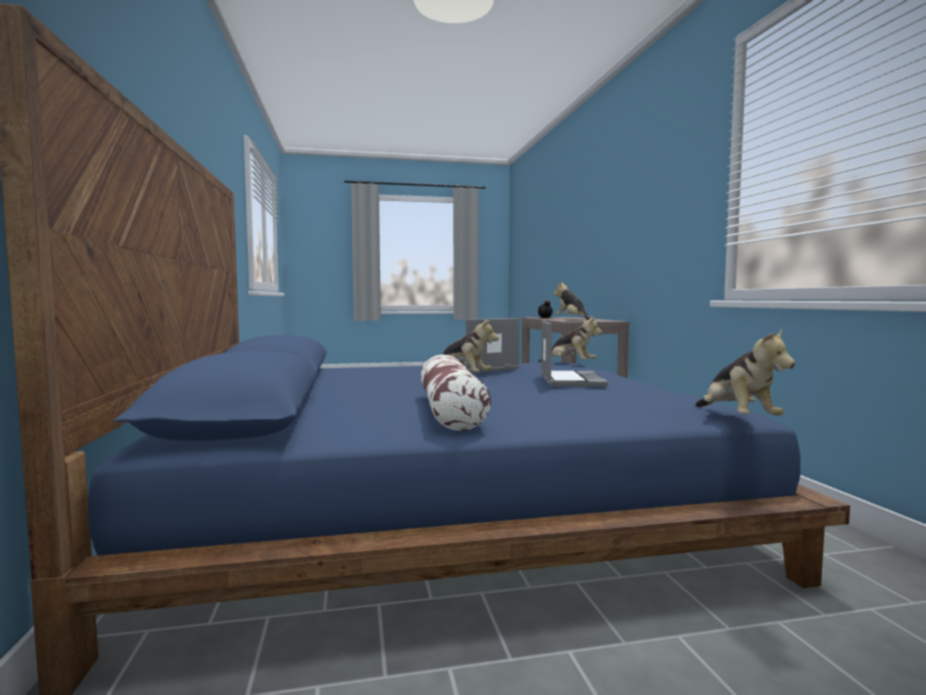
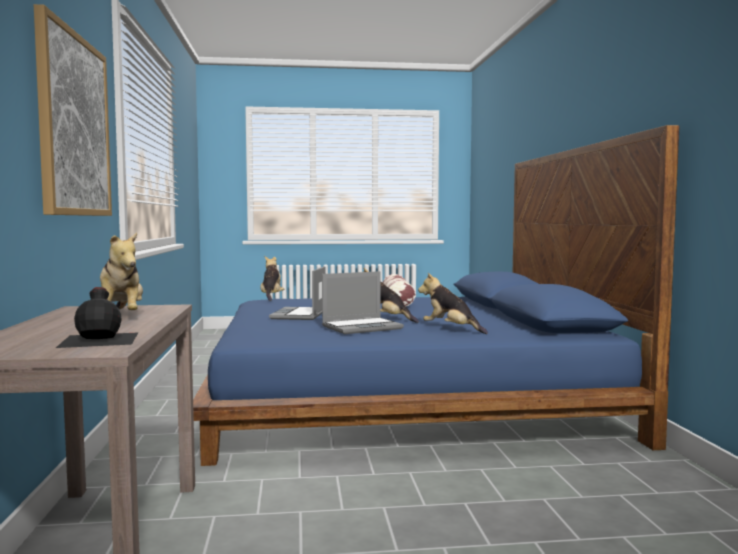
camera: 175 degrees left, 0 degrees up
(570, 364) = (242, 338): plush toy -> plush toy (451, 329)
(656, 210) = (74, 126): none -> picture

